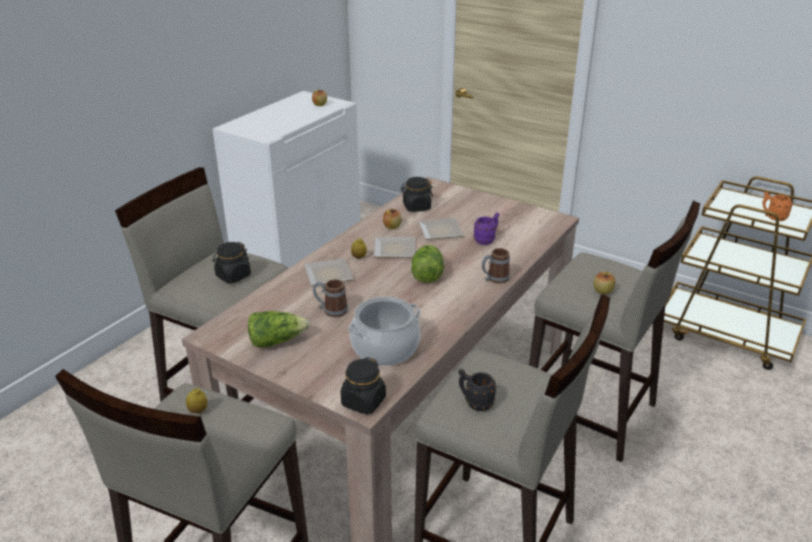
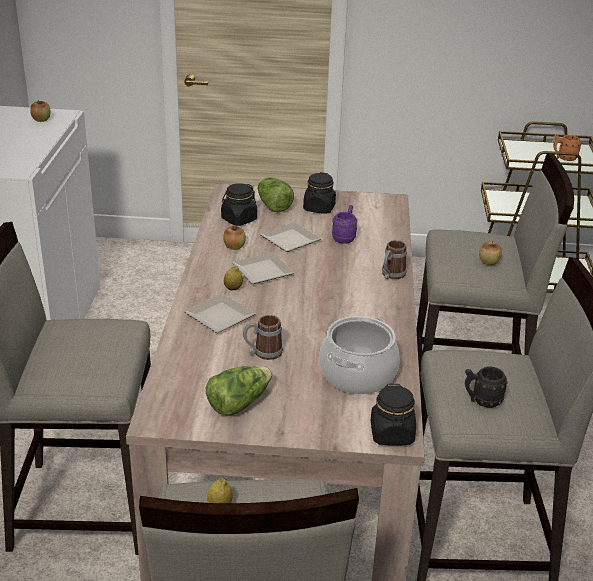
camera: 30 degrees left, 0 degrees up
(233, 276) = (100, 349): black jar -> black jar (319, 208)
(427, 274) = (321, 288): lettuce -> lettuce (273, 205)

